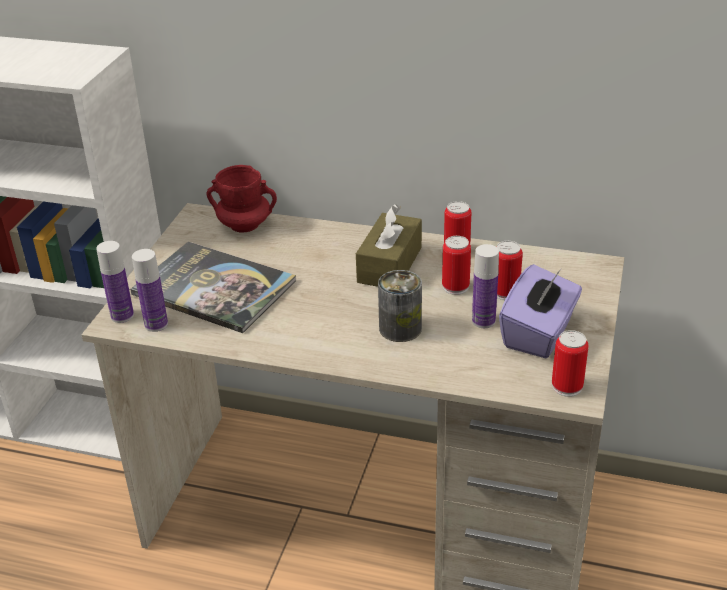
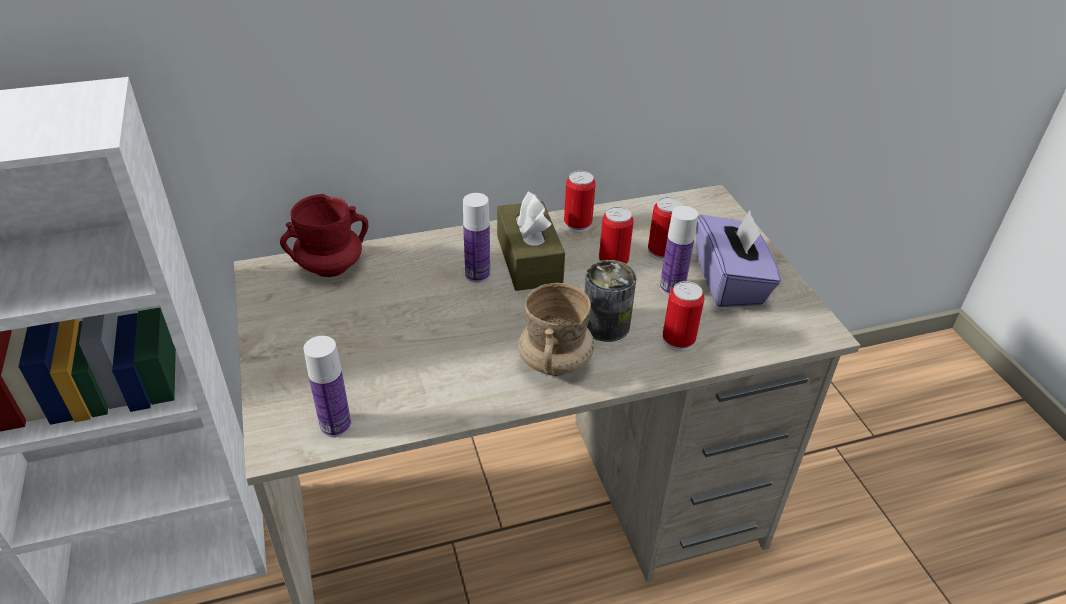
camera: 35 degrees left, 5 degrees up
(122, 316) = (281, 431): bottle -> bottle (477, 275)
(214, 288) = (365, 353): book -> none
(335, 340) = (555, 363): none -> beige mug
(567, 386) = (804, 326): can -> can (678, 340)

